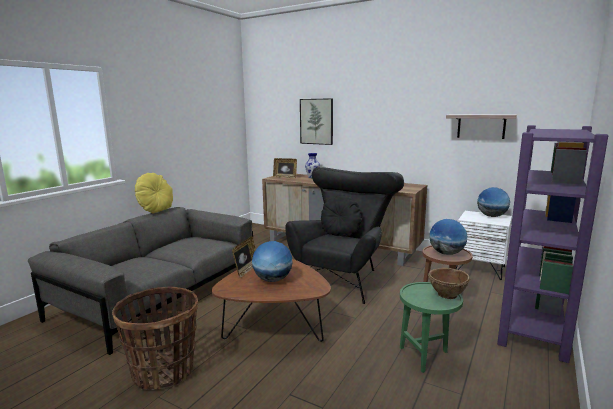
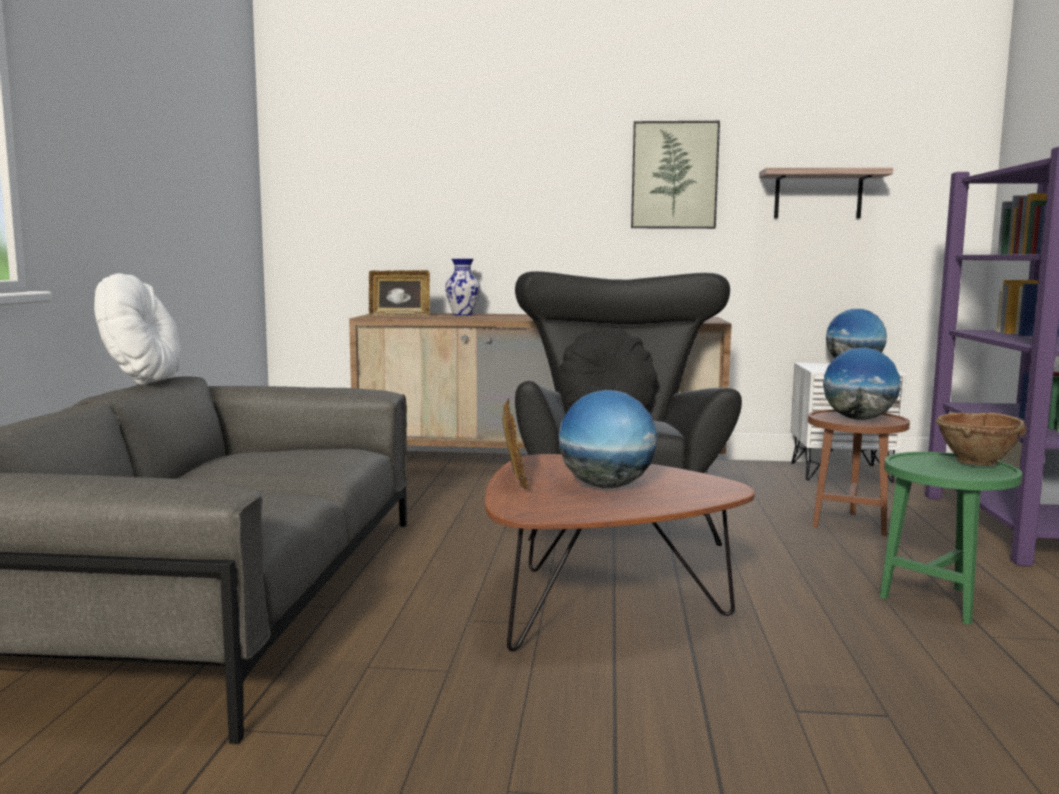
camera: 25 degrees left, 5 degrees down
(156, 211) = (142, 382): yellow pillow -> white pillow
(164, 372) = (451, 741): basket -> none
(316, 121) = (461, 189): picture -> picture (674, 175)

